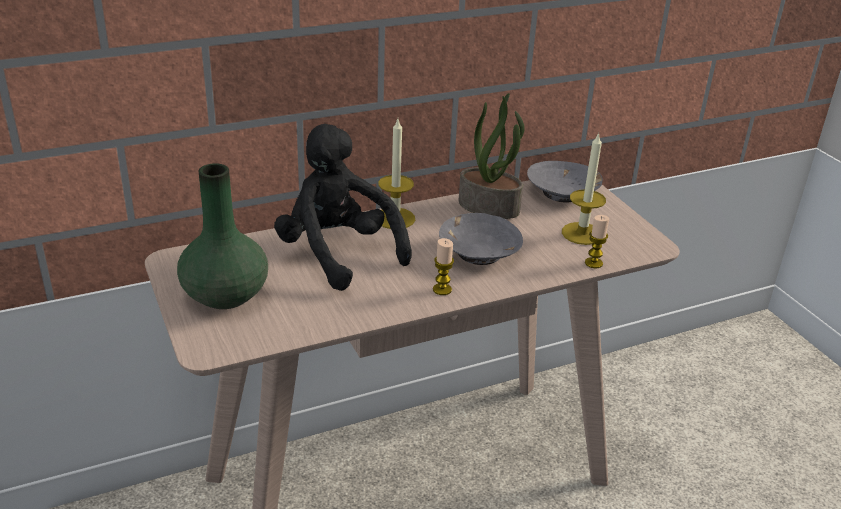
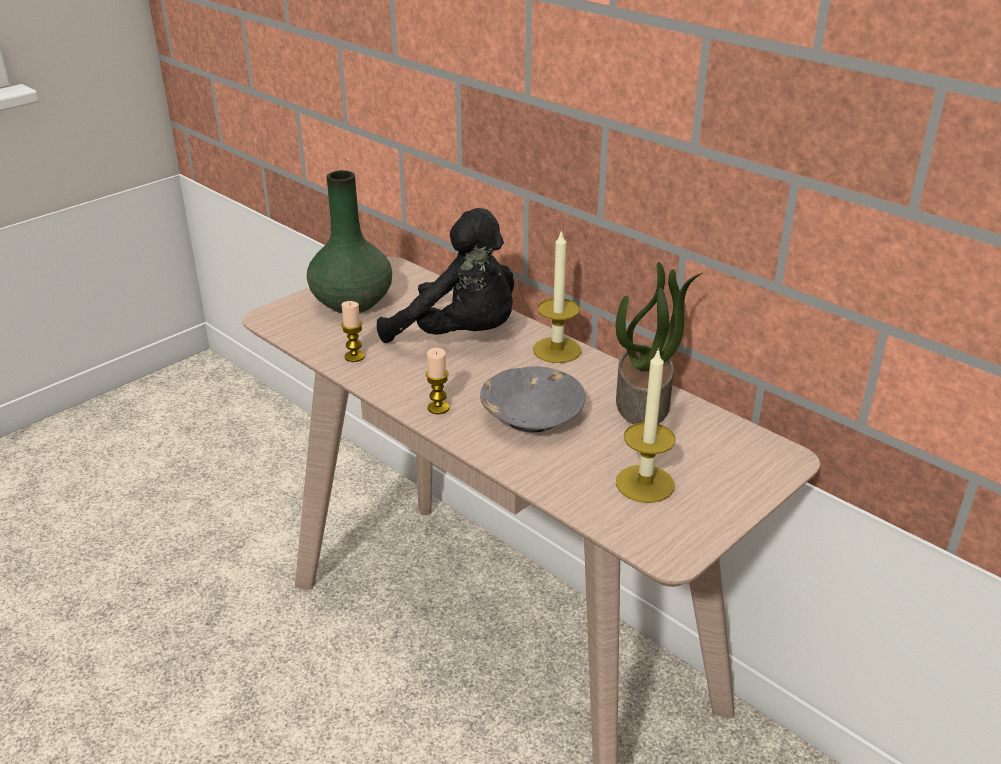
camera: 70 degrees right, 0 degrees up
(337, 254) = (460, 336): black plush toy -> black plush toy turned 90 degrees clockwise
(562, 193) = (738, 451): grey bowl -> none
(593, 263) = (577, 504): candle -> candle (354, 356)

